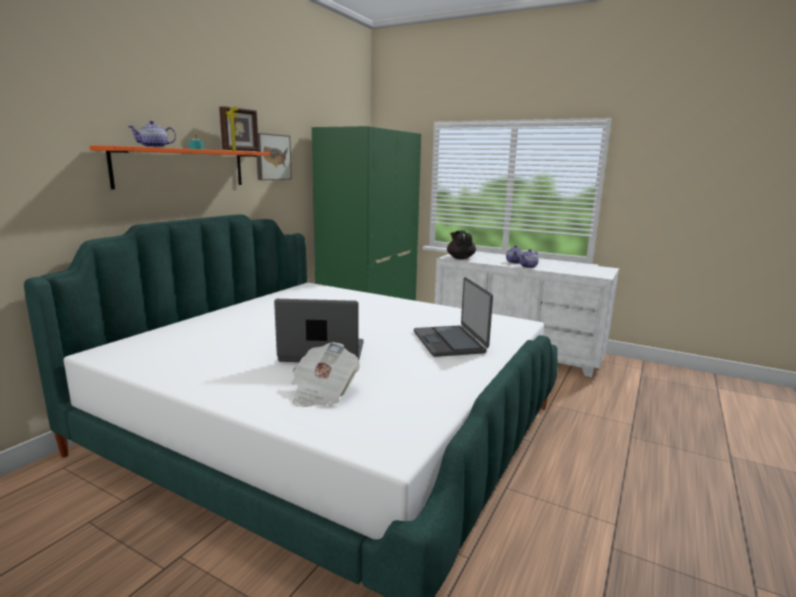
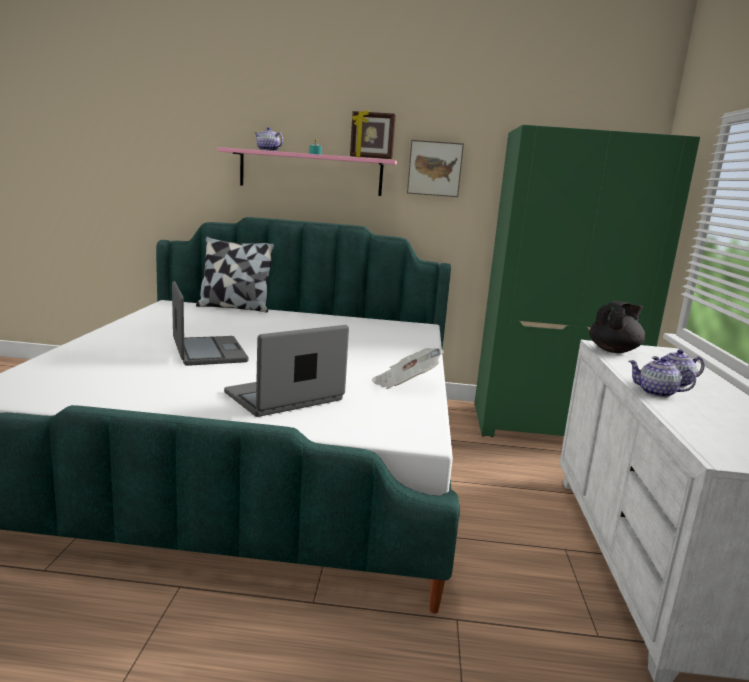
camera: 65 degrees right, 0 degrees up
(165, 328) = (234, 307): none -> pillow
(182, 168) = (311, 172): orange shelf -> pink shelf
(322, 392) = (110, 362): newspaper -> newspaper (405, 385)

